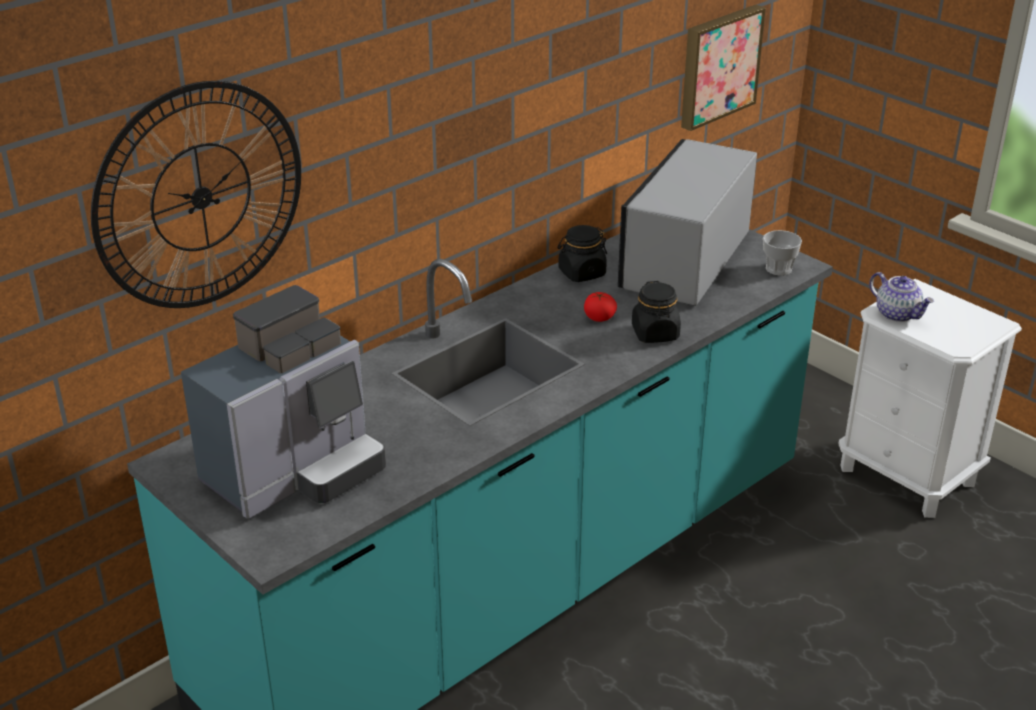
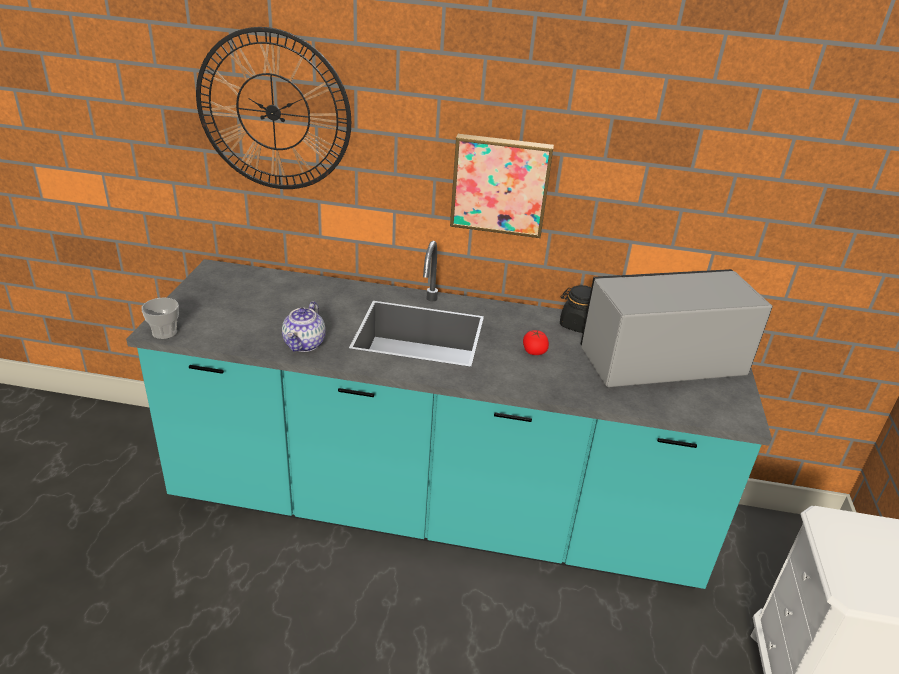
camera: 50 degrees right, 0 degrees up
(296, 471) = (241, 308): coffee machine -> none
(655, 333) = (547, 383): black jar -> none
(718, 65) = (817, 229): picture -> picture (500, 184)
(778, 269) = (721, 410): cup -> cup (164, 332)
(898, 314) = (837, 530): teapot -> teapot (305, 344)

